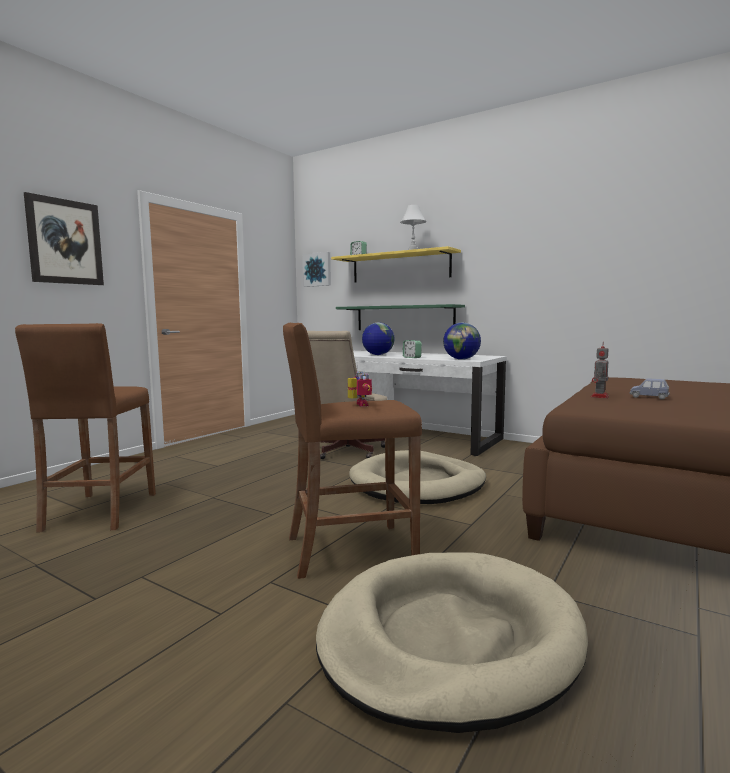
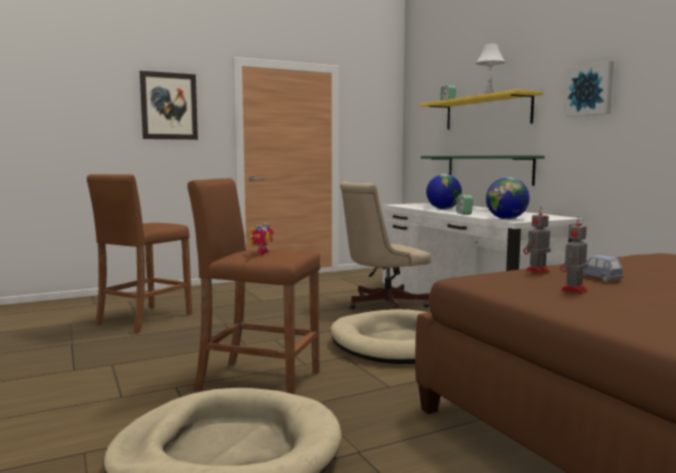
camera: 30 degrees right, 0 degrees up
(317, 269) = (419, 116): picture -> picture (590, 90)
(671, 408) = (573, 291): none -> toy robot

